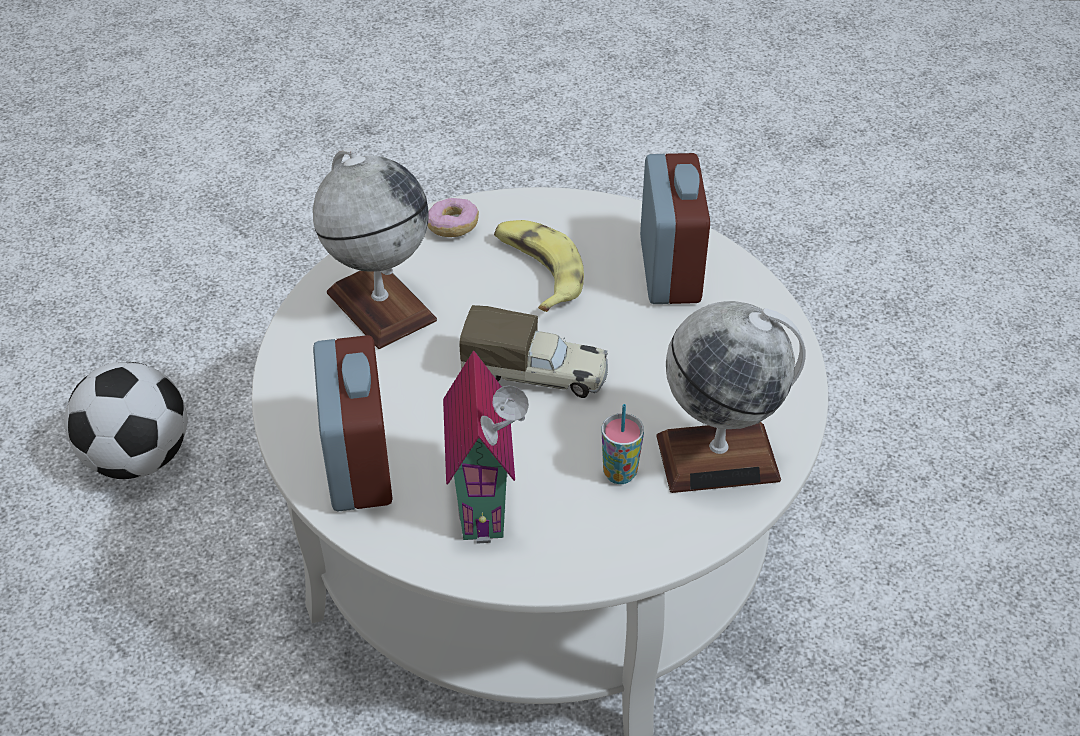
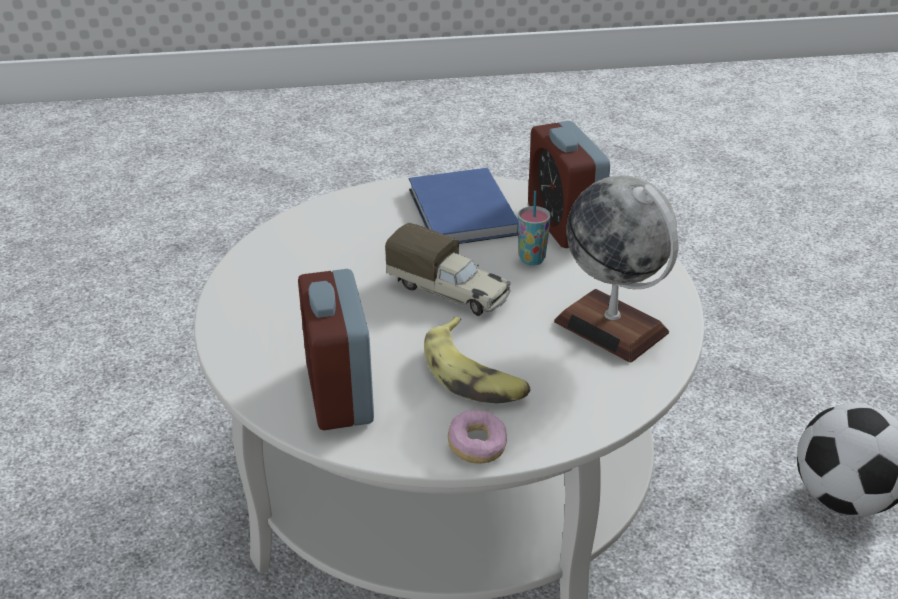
camera: 170 degrees right, 10 degrees down
(453, 227) = (581, 411): donut -> donut (477, 447)
(488, 503) = (461, 214): toy house -> blue book
(536, 373) = (450, 292): toy truck -> toy truck turned 150 degrees counterclockwise
(620, 473) = (369, 238): cup -> cup (532, 259)
(718, 457) = (294, 255): globe -> none

